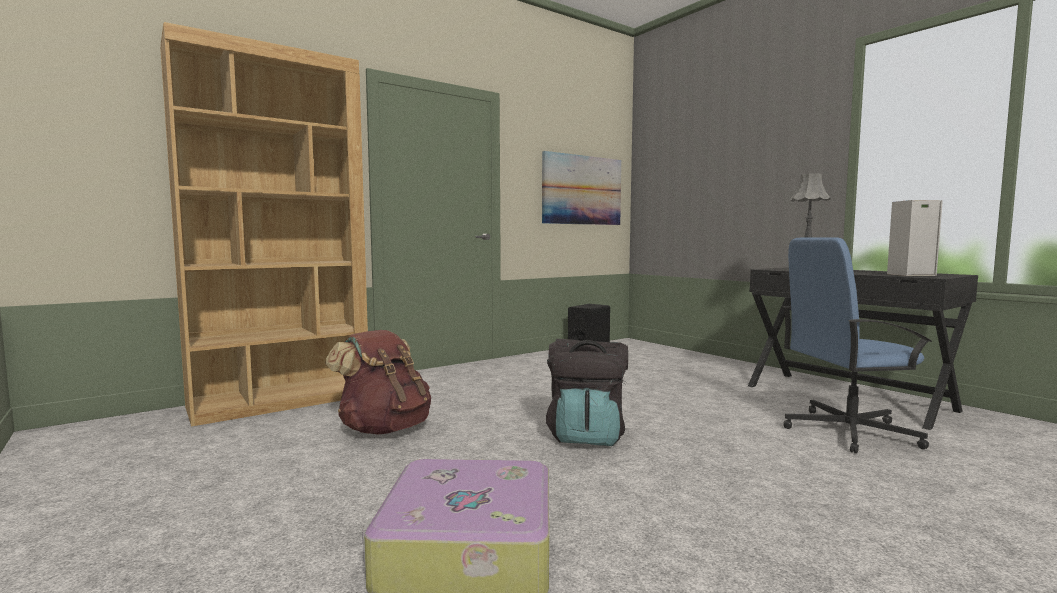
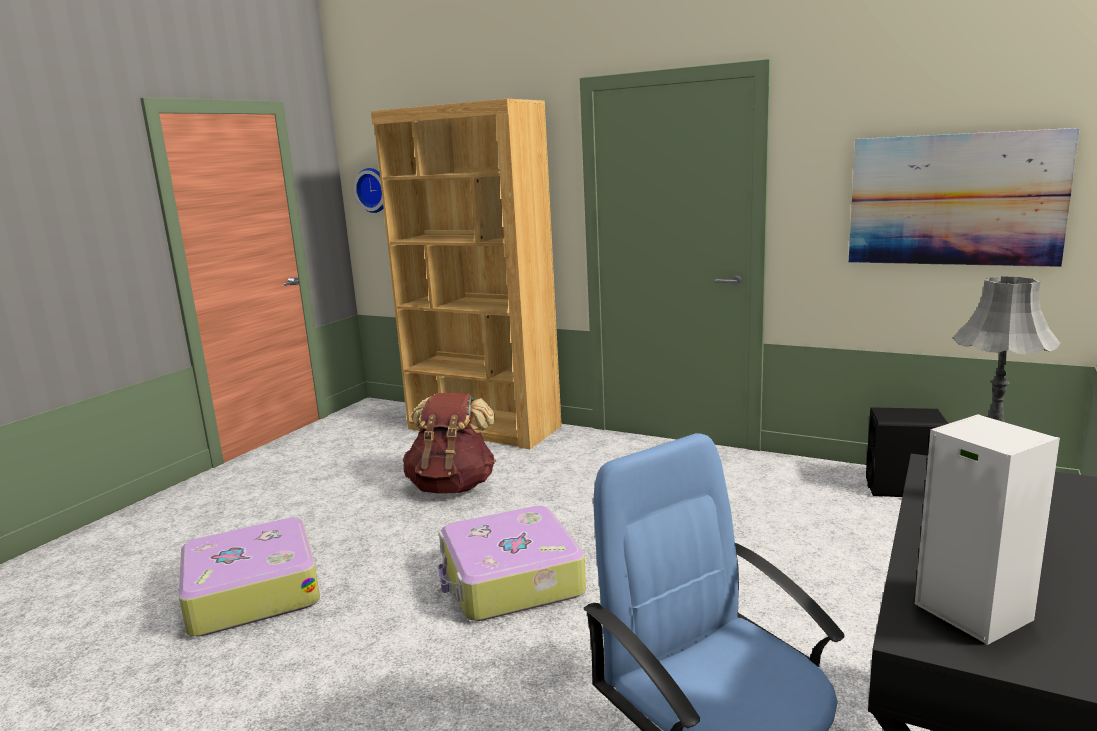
camera: 65 degrees right, 10 degrees up
(63, 129) = (374, 190): none -> wall clock
(587, 436) = (510, 580): black backpack -> suitcase

